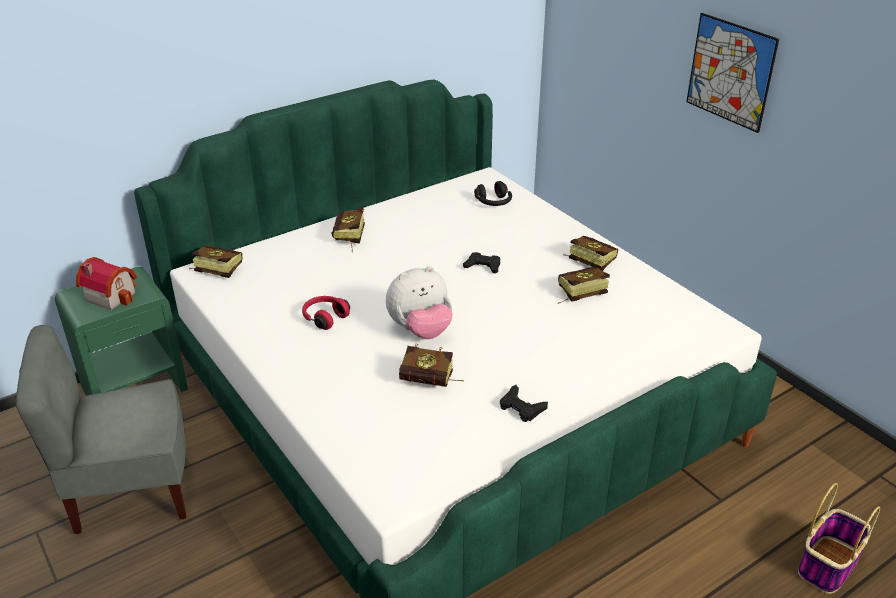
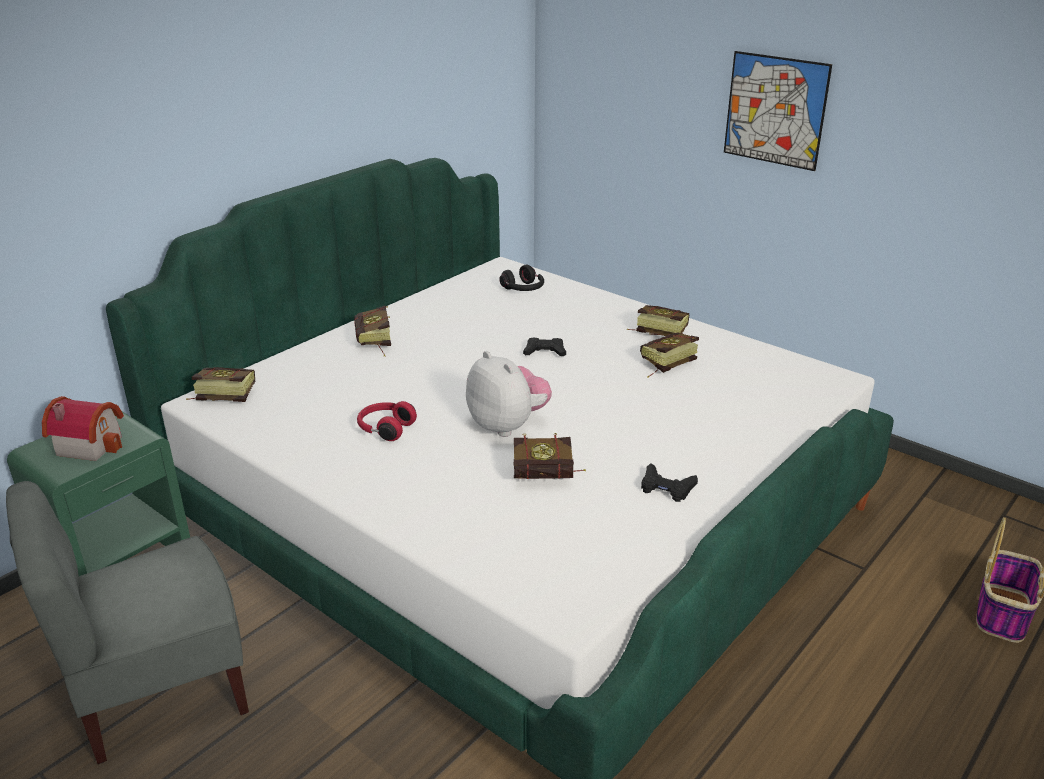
camera: 15 degrees left, 5 degrees down
(420, 330) = (508, 425): plush toy -> plush toy turned 90 degrees counterclockwise

